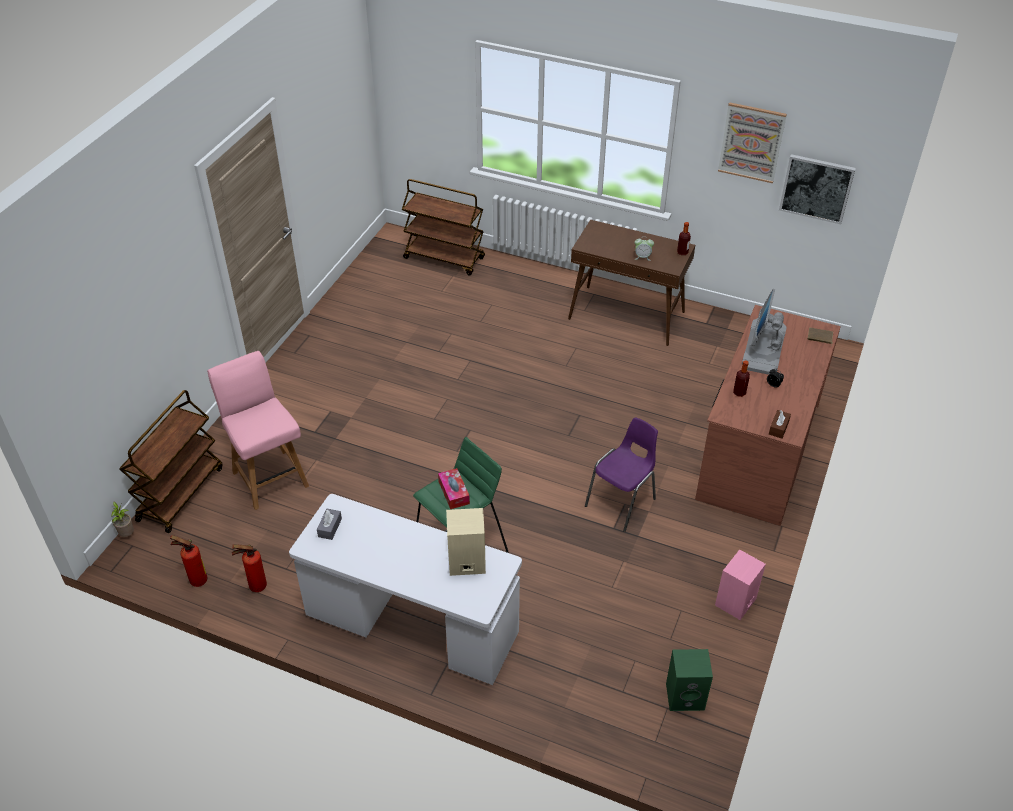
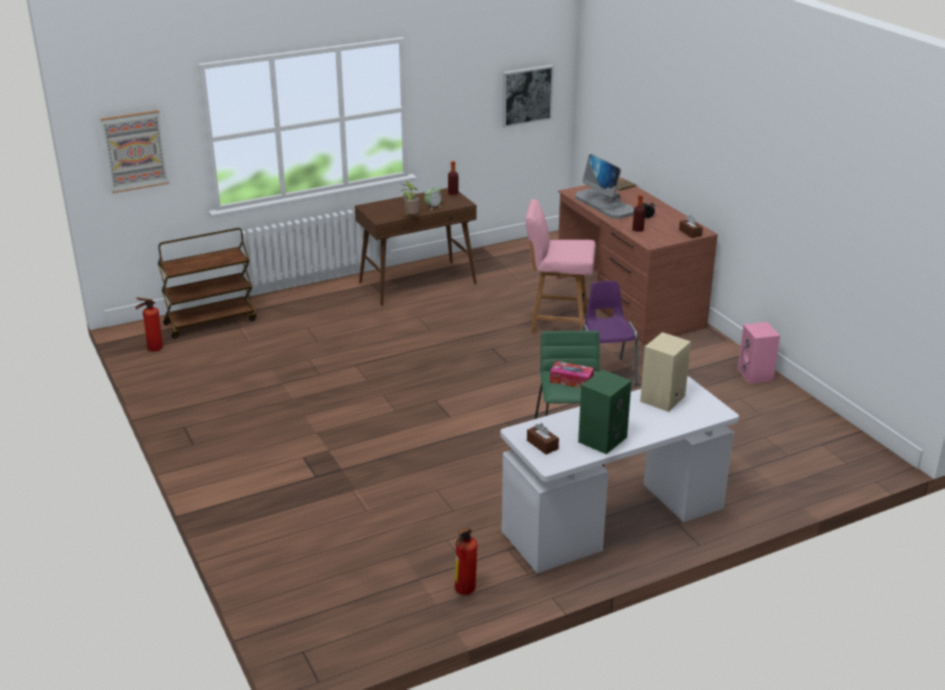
camera: 50 degrees left, 15 degrees down
(127, 534) = (281, 649): potted plant -> potted plant (411, 216)
(180, 493) = (275, 589): brown cart -> none
(196, 580) = (407, 626): fire extinguisher -> fire extinguisher (153, 349)
(269, 478) = (336, 526): pink chair -> pink chair (557, 322)
(330, 528) = (542, 445): grey tissue box -> brown tissue box
(686, 696) = (818, 432): green speaker -> green speaker (602, 439)
(751, 142) = (470, 73): picture -> picture (134, 151)

